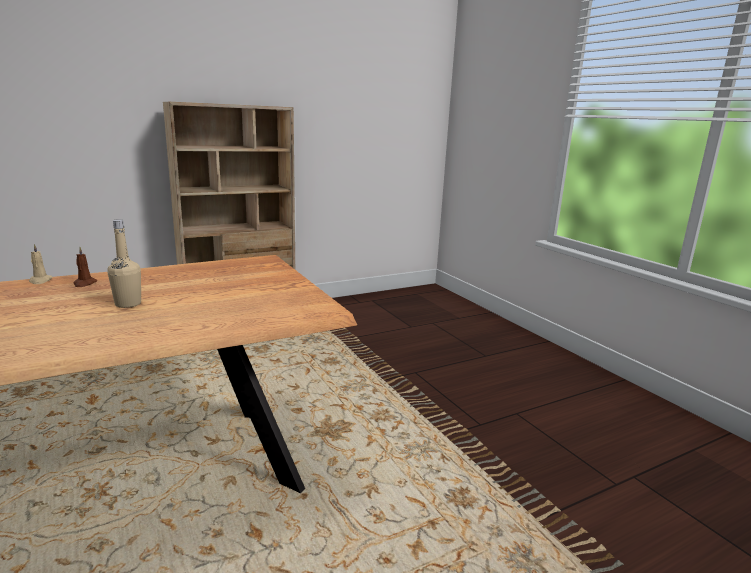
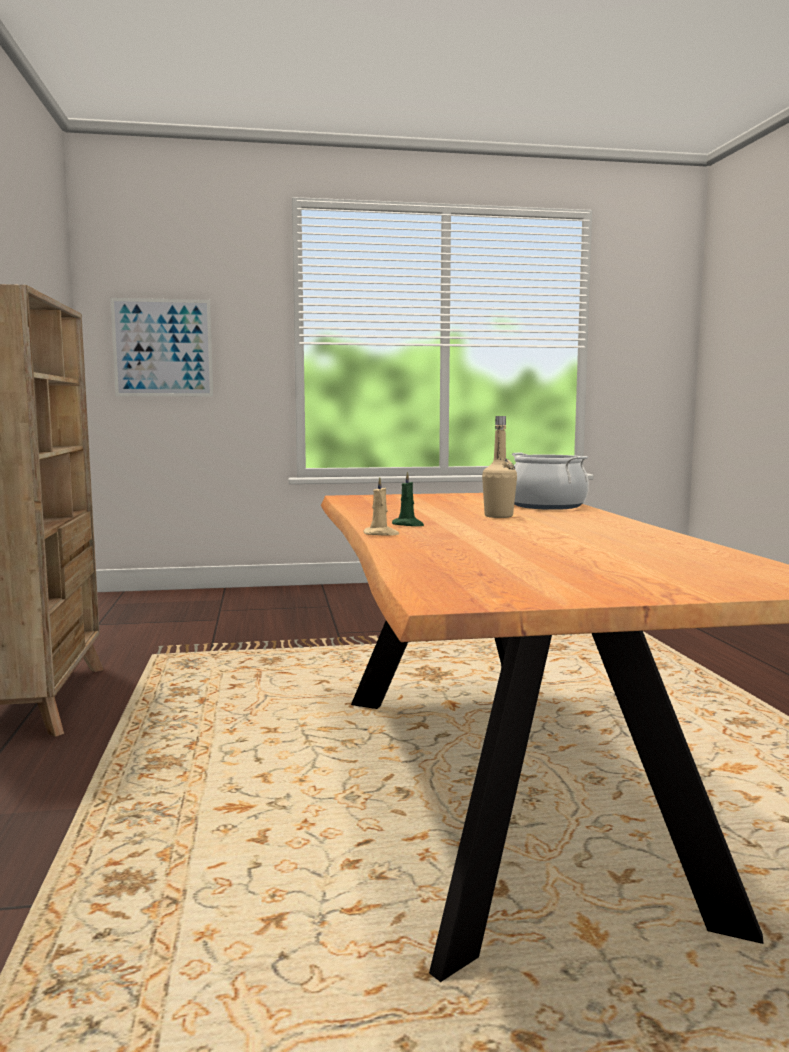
camera: 70 degrees left, 10 degrees down
(84, 283) = (408, 525): brown candle -> green candle
(207, 317) = (547, 506): none -> cooking pot
(485, 119) = (162, 348): none -> picture

